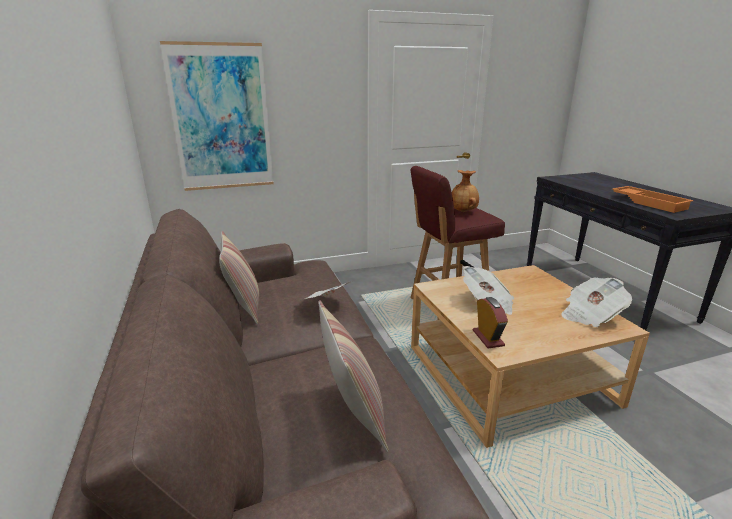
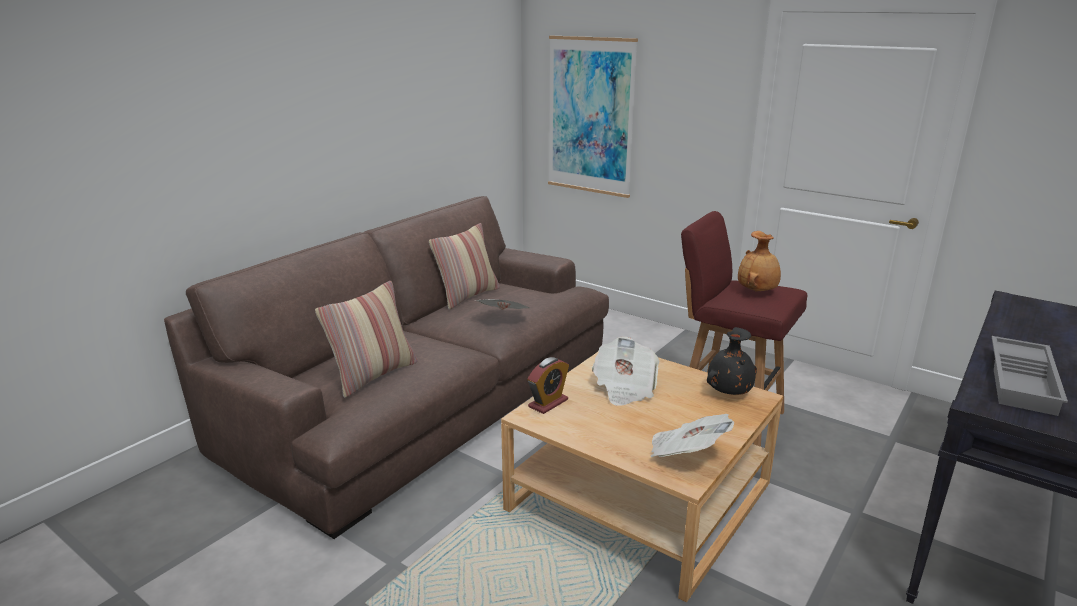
camera: 55 degrees right, 0 degrees up
(519, 275) = (728, 392): none -> black vase
(649, 203) = (1024, 382): orange tray -> grey tray

